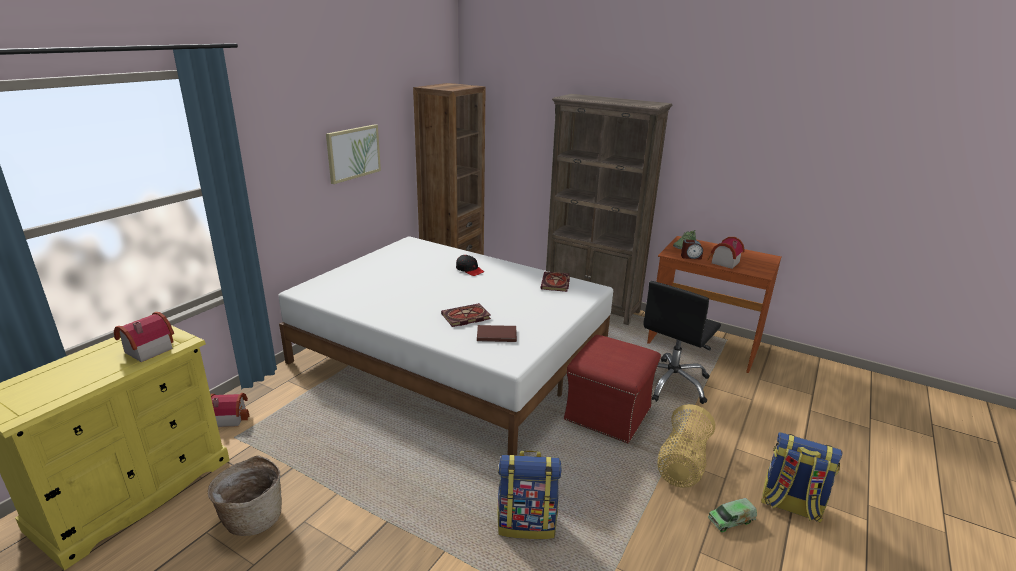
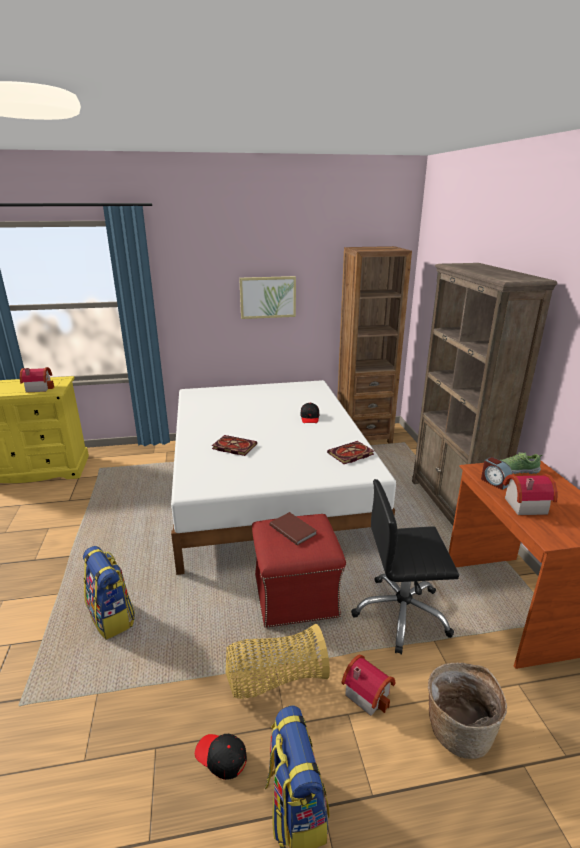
camera: 50 degrees right, 0 degrees up
(229, 417) = (115, 457): toy house -> toy house (367, 692)
(252, 517) = (40, 511): basket -> basket (458, 728)
(496, 335) = (224, 467): brown book -> brown book (293, 529)
(731, 520) = (221, 757): toy truck -> black cap

